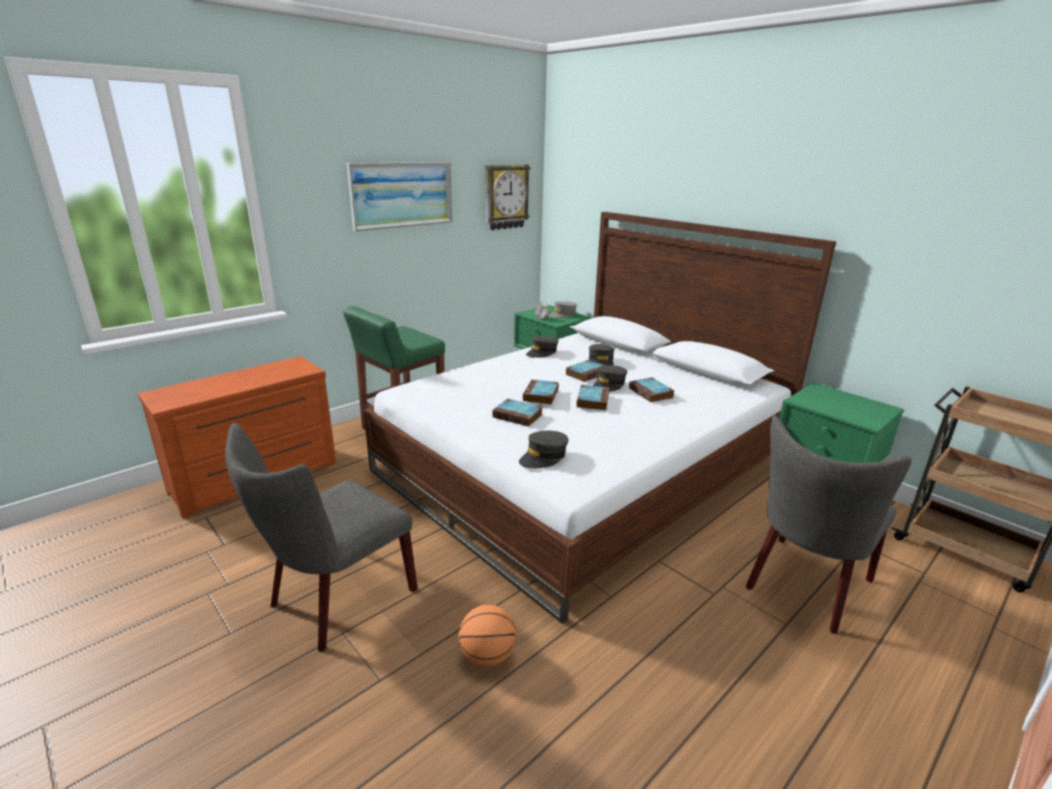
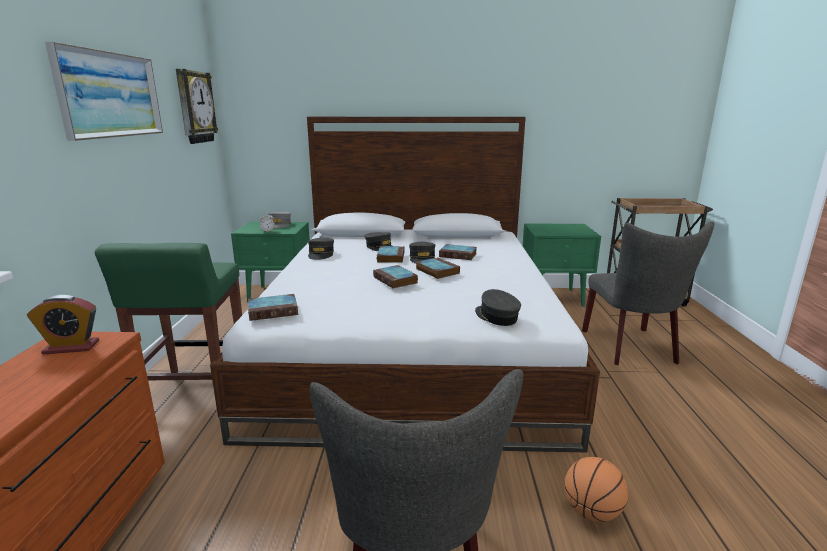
camera: 45 degrees left, 5 degrees down
(288, 368) = (71, 347): none -> alarm clock
(518, 416) = (412, 299): book -> book (274, 311)
(543, 457) = (496, 316): grey cap -> grey cap turned 150 degrees clockwise

